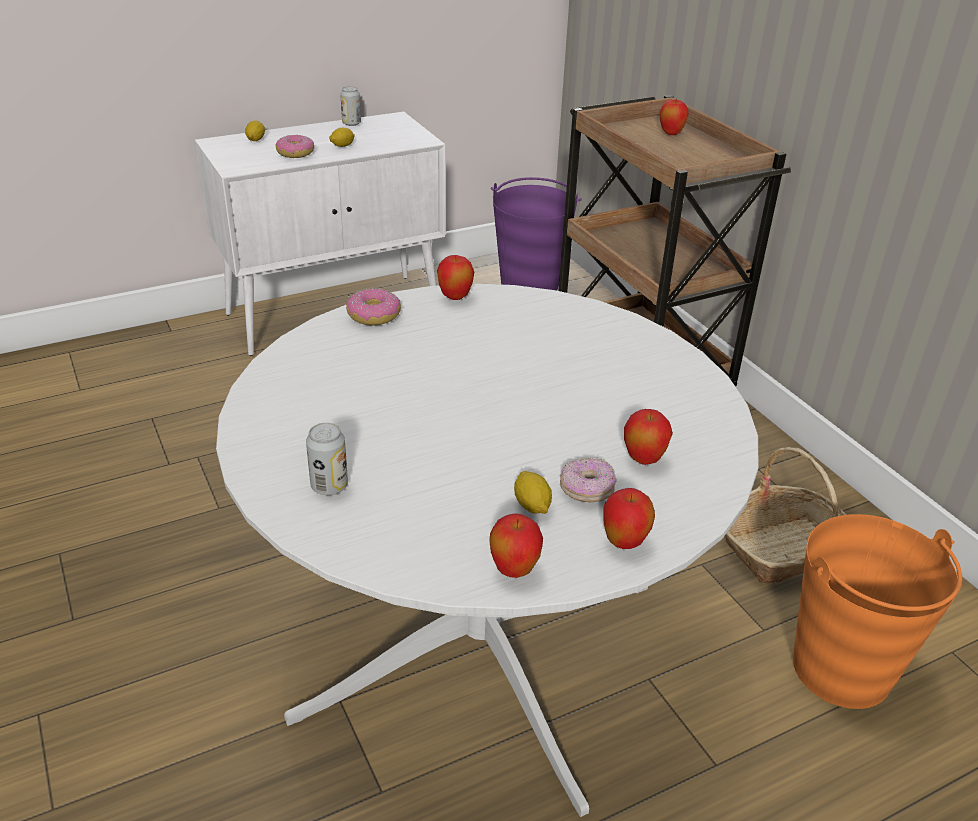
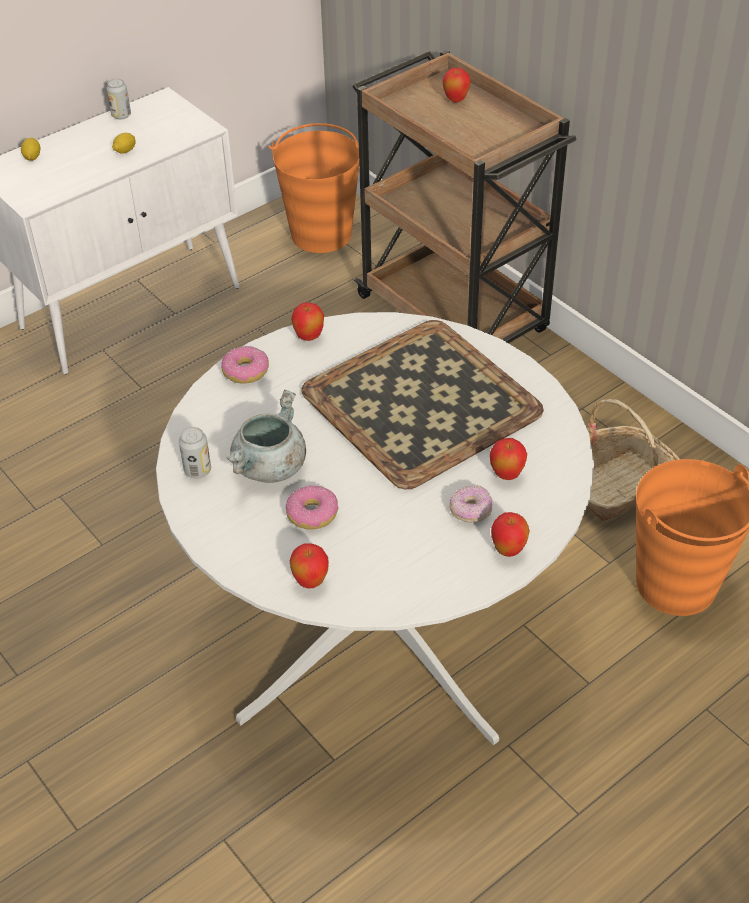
camera: 10 degrees left, 10 degrees up
(295, 153) = (82, 170): donut -> donut (312, 514)
(329, 486) = (275, 547): can -> can (197, 470)
(359, 405) = (270, 467): none -> grey cooking pot
(514, 570) = (435, 589): apple -> apple (310, 581)
(530, 284) = (321, 234): purple bucket -> orange bucket
(532, 505) = (433, 532): lemon -> none
(559, 374) = (420, 404): none -> tray

